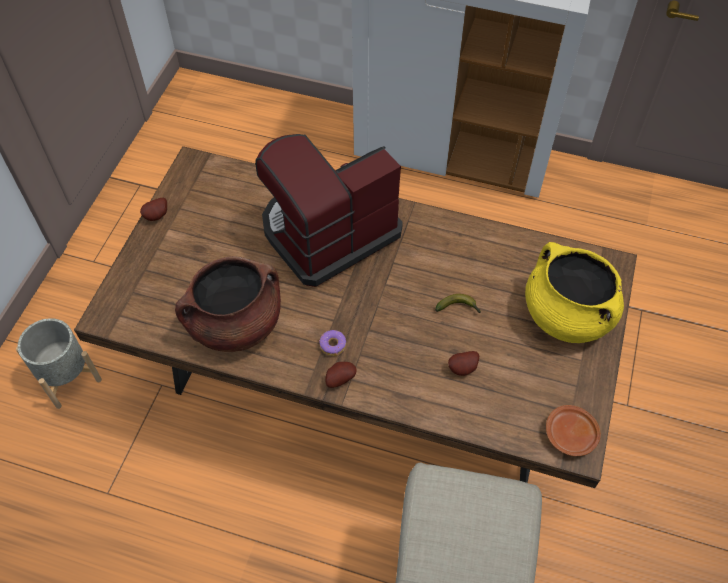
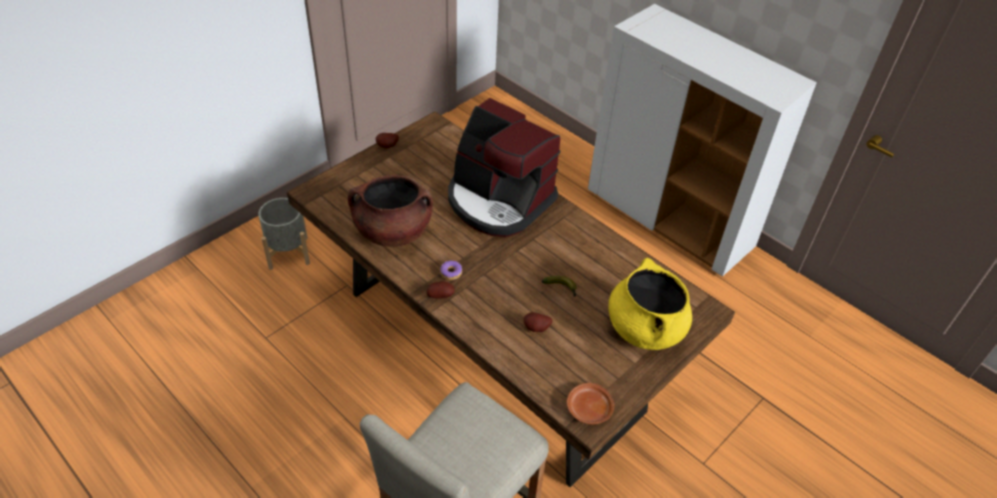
camera: 25 degrees right, 10 degrees down
(327, 232) = (498, 201): coffee machine -> coffee machine turned 135 degrees counterclockwise

